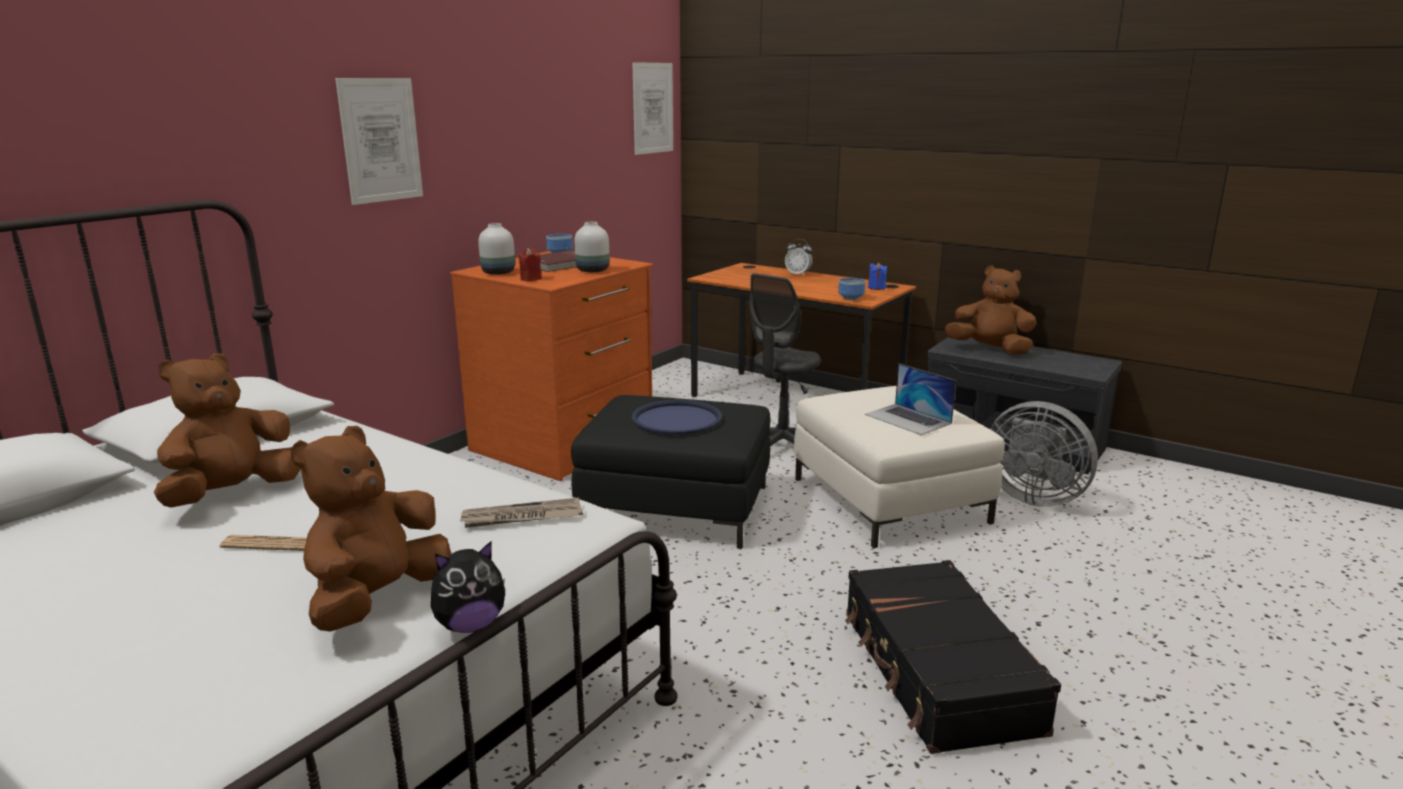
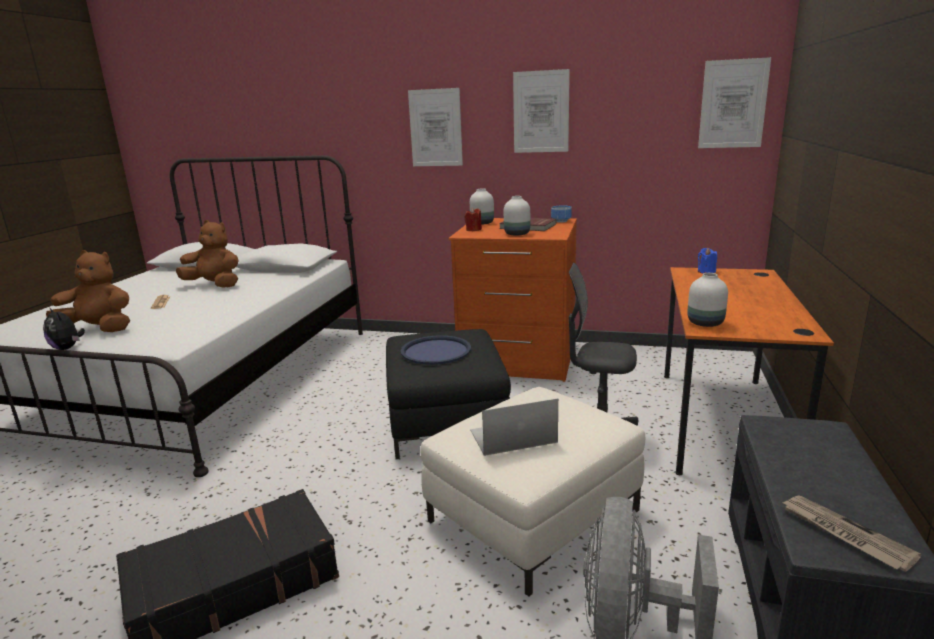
camera: 70 degrees right, 0 degrees up
(505, 115) = (541, 112): none -> picture
(522, 517) = (181, 332): newspaper -> newspaper (844, 534)
(798, 275) = (766, 292): alarm clock -> none
(852, 298) = (706, 323): bowl -> white vase
(876, 288) = (776, 326): blue candle -> blue candle (706, 271)
(908, 419) = (512, 436): laptop -> laptop turned 45 degrees clockwise
(990, 350) = (806, 453): brown plush toy -> none

